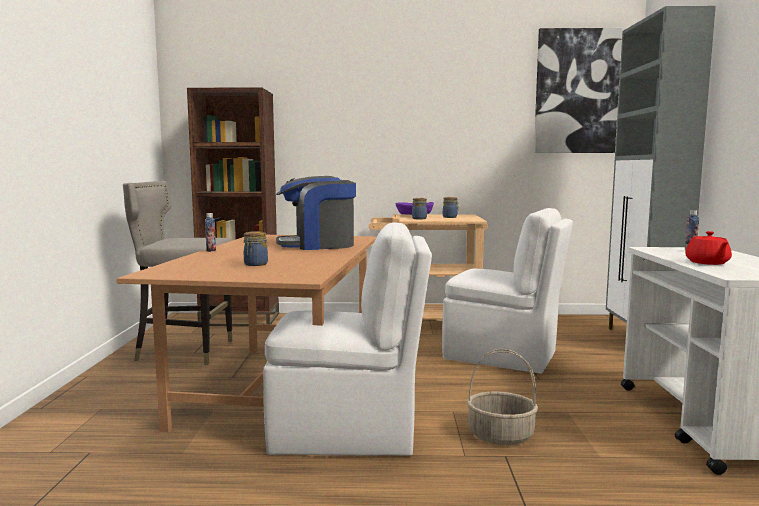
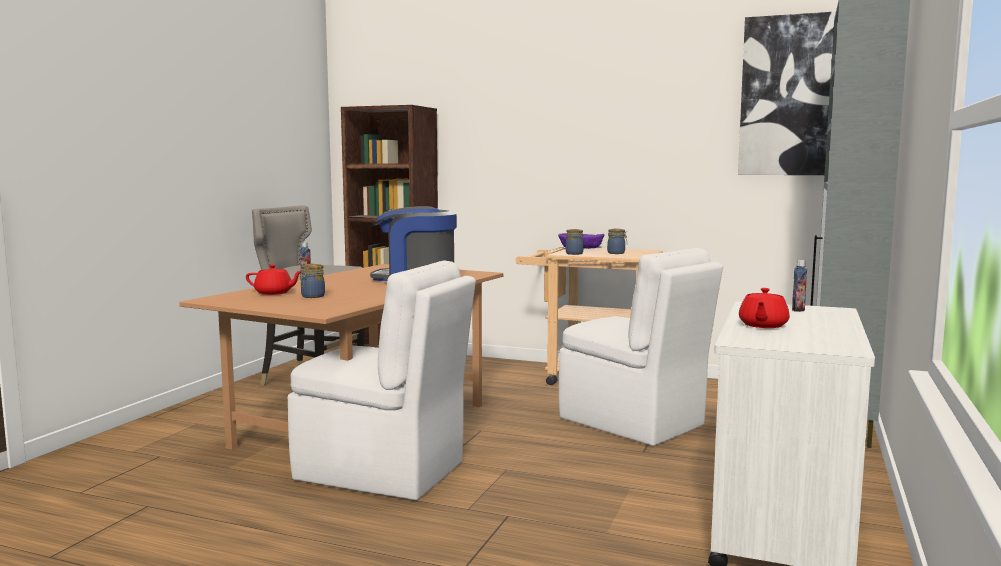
camera: 20 degrees right, 0 degrees up
(207, 263) = (274, 293): none -> red teapot
(501, 435) = (528, 497): basket -> none

